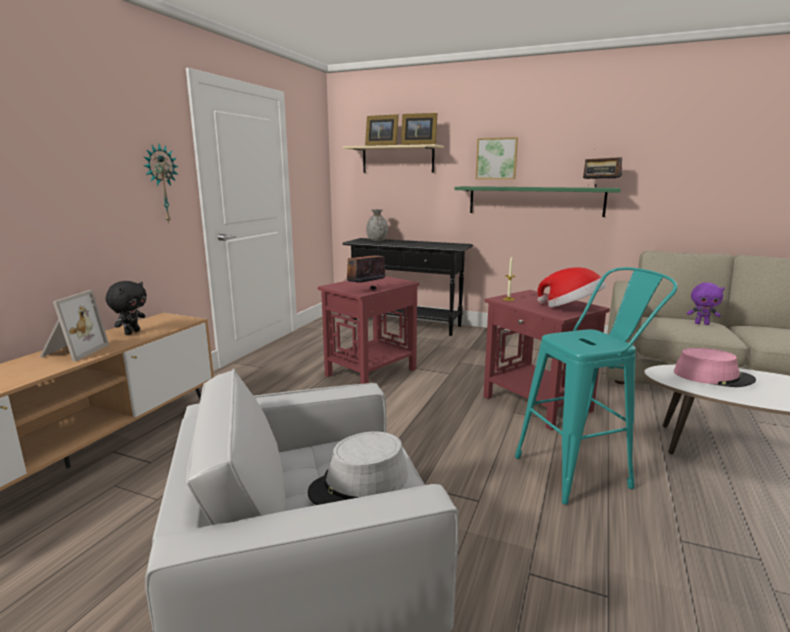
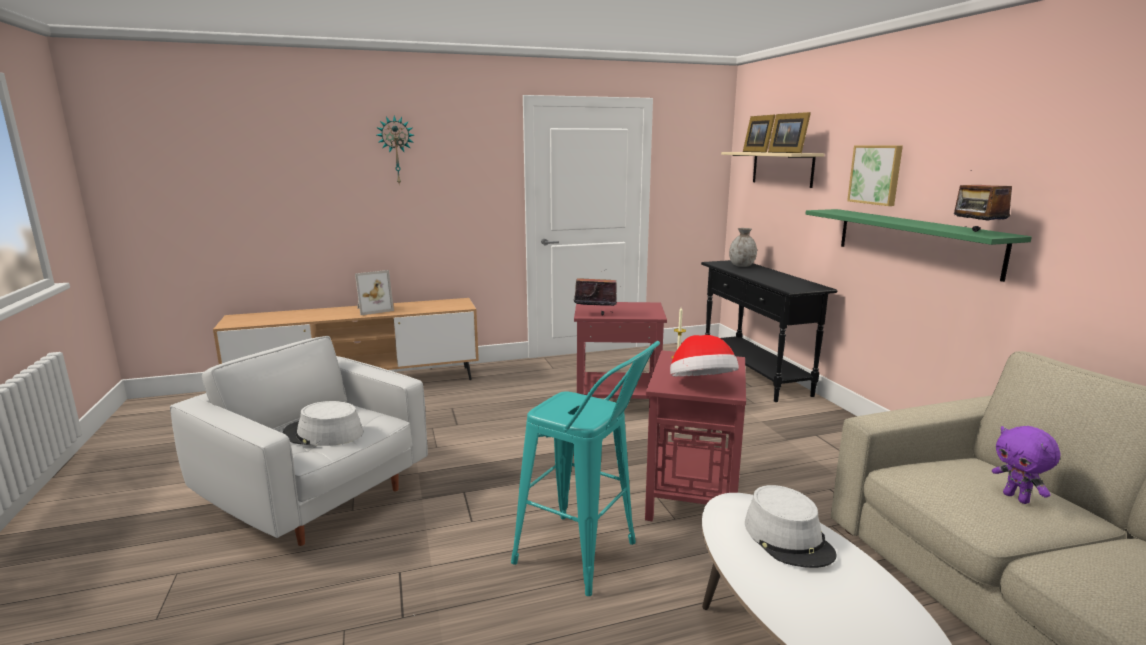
camera: 50 degrees right, 0 degrees up
(132, 332) = (421, 306): black plush toy -> none
(161, 184) = (483, 194): wall clock -> wall clock (396, 150)
(712, 377) = (788, 538): pink hat -> grey hat

